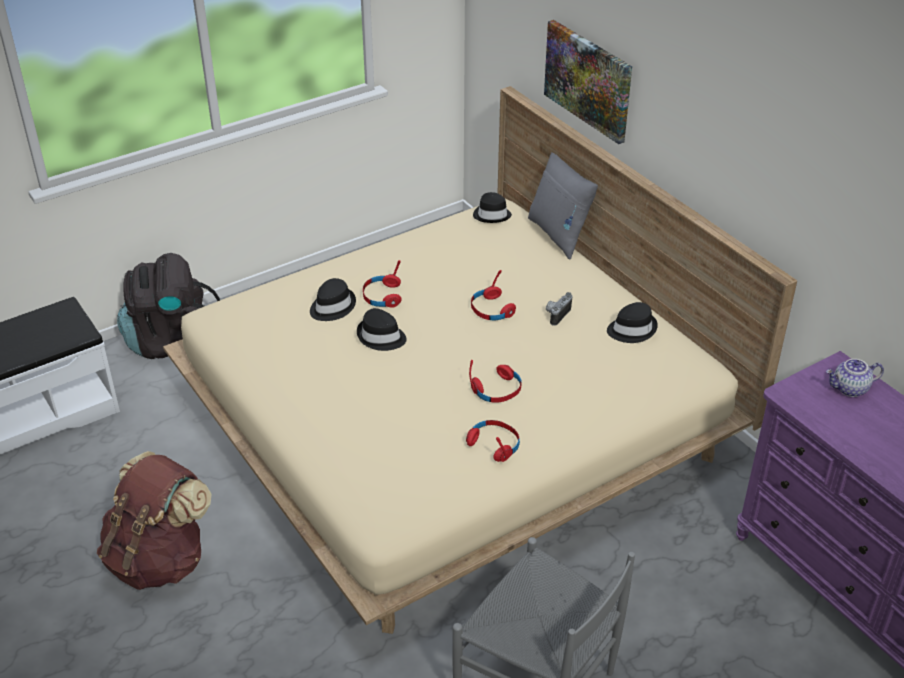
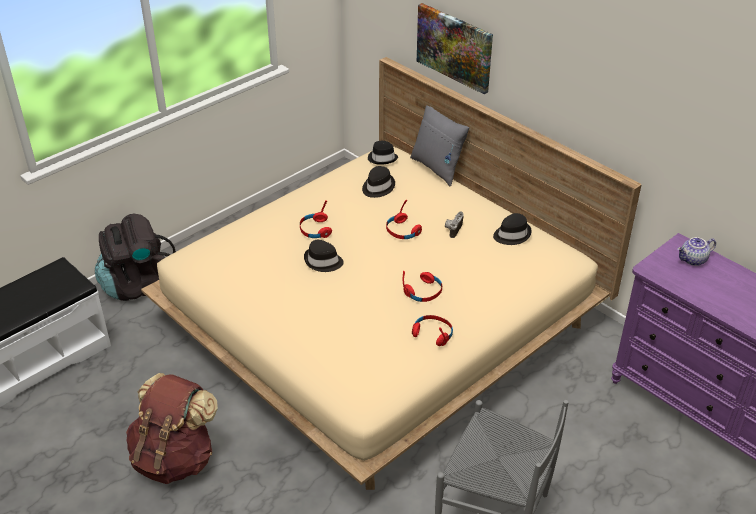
camera: 10 degrees left, 0 degrees up
(332, 307) = (278, 242): black hat -> black hat (377, 187)

